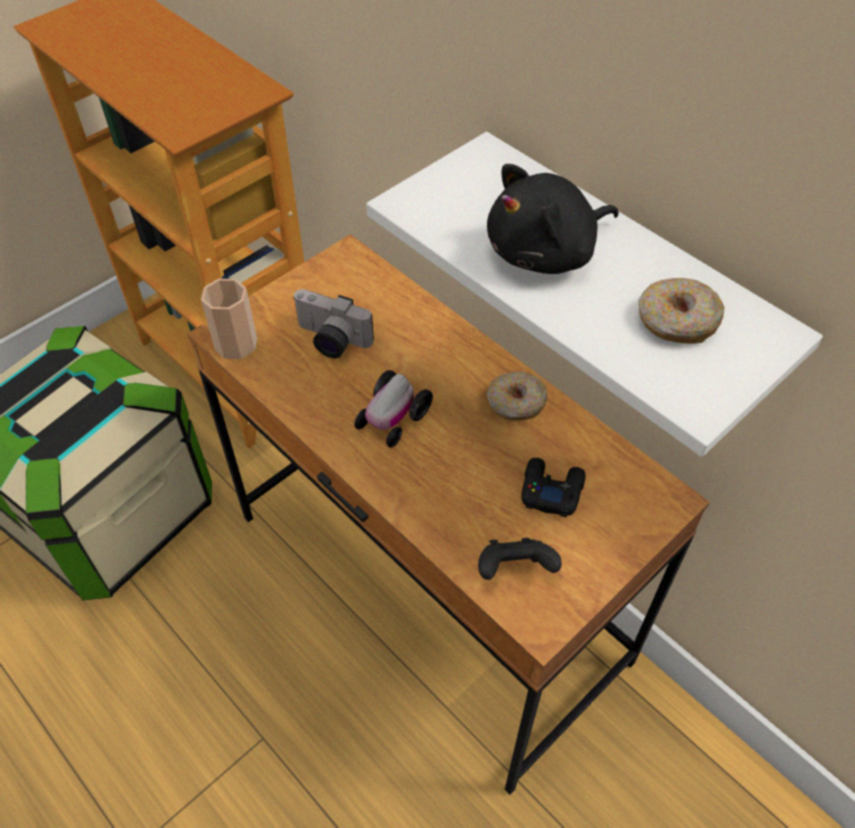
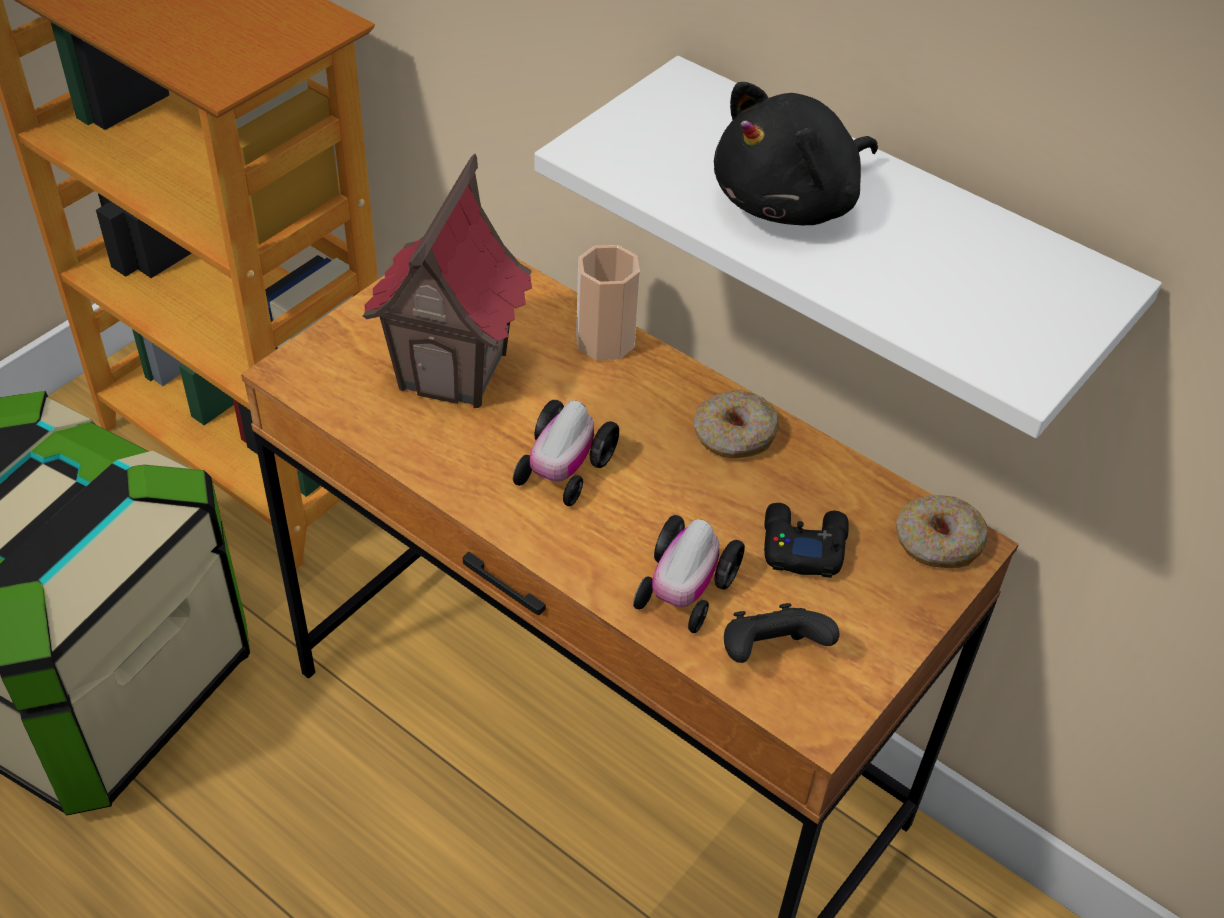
camera: 10 degrees left, 5 degrees down
(236, 344) = (317, 383): cup -> cup (605, 341)
(330, 341) = (454, 370): camera -> toy house
(462, 515) = (685, 588): none -> toy car
(676, 321) = (975, 276): donut -> donut (937, 543)

